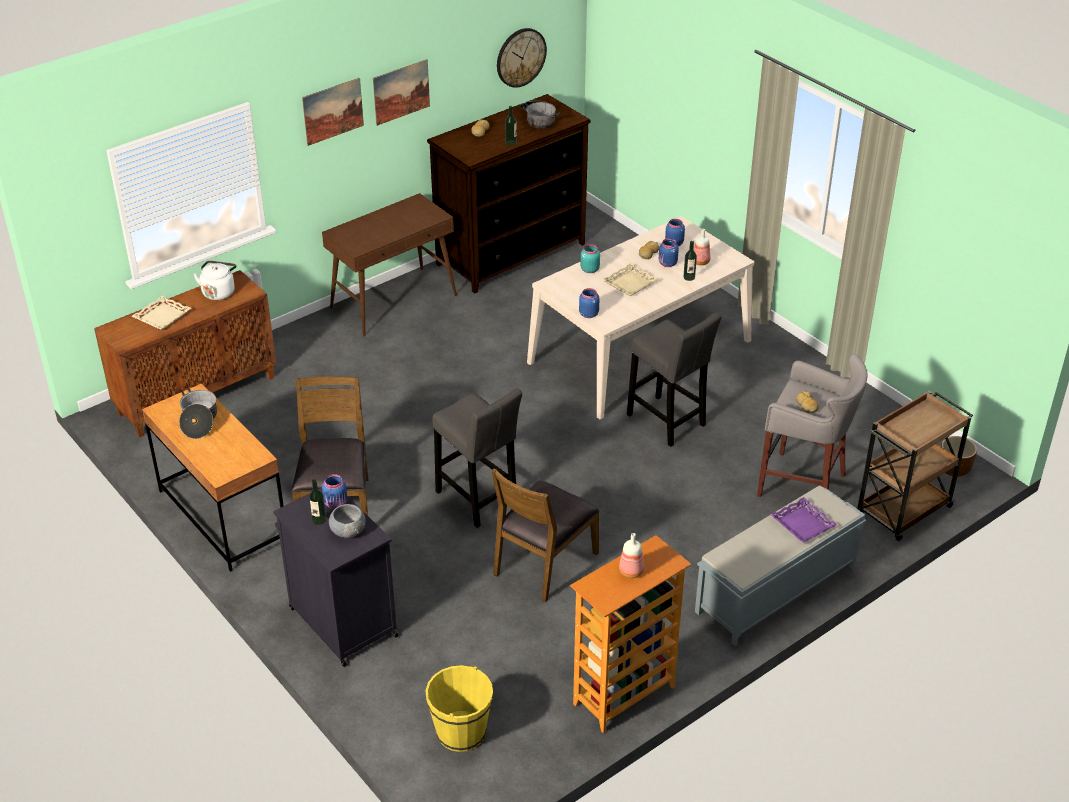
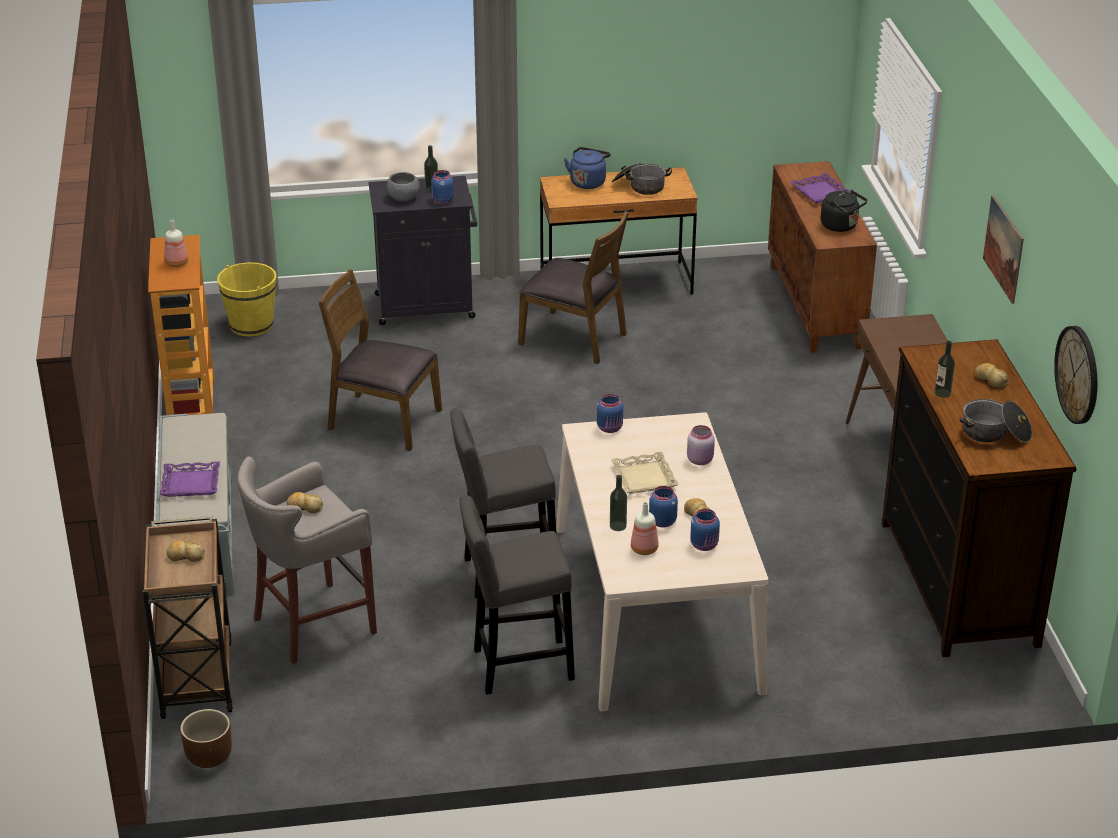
camera: 120 degrees right, 5 degrees down
(162, 316) = (820, 192): beige tray -> purple tray
(208, 454) = (588, 182): none -> blue kettle
(219, 292) = (841, 226): white kettle -> black kettle
(333, 111) = (969, 189): picture -> none
(478, 500) = (504, 412): grey stool -> grey stool (517, 666)
(544, 563) = (383, 420): brown chair -> brown chair turned 45 degrees counterclockwise
(589, 269) = (700, 460): turquoise jar -> pink jar
(914, 426) = (186, 556): none -> bread

